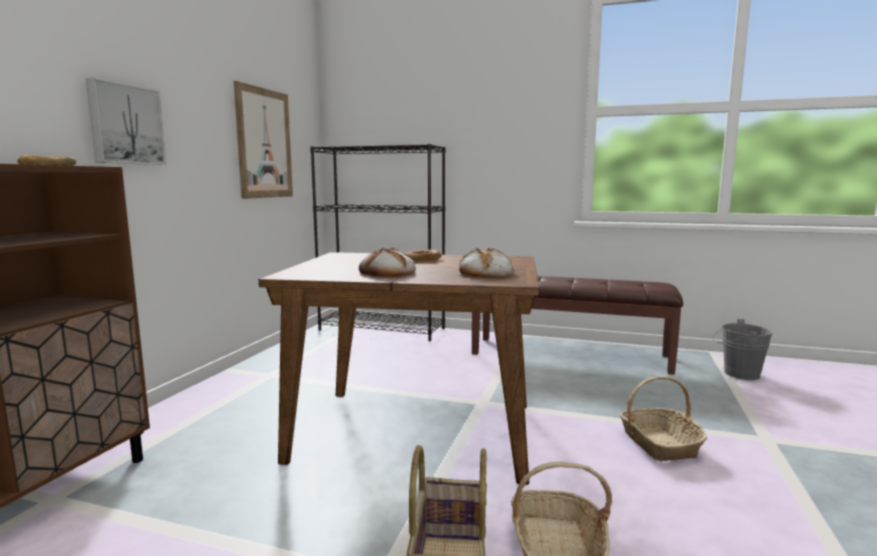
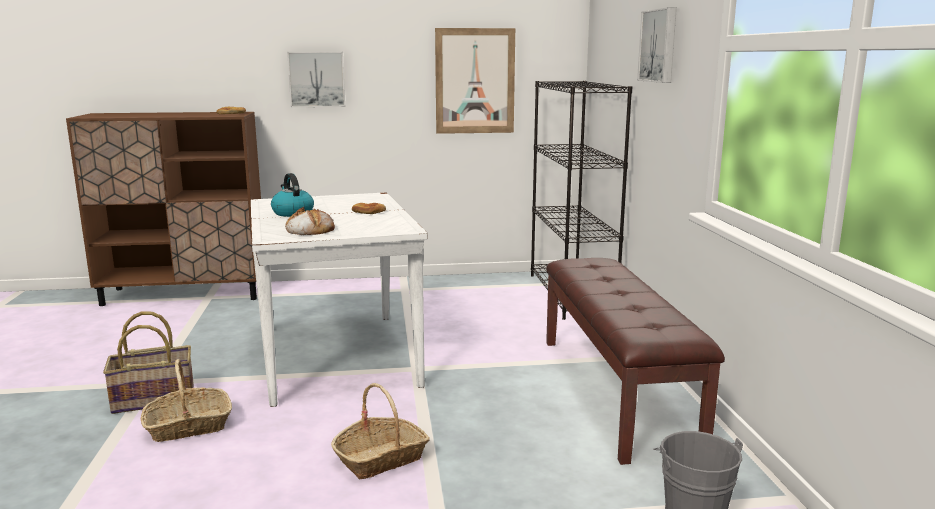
camera: 65 degrees right, 5 degrees up
(387, 272) = (292, 213): bread -> kettle
(413, 431) = (336, 355): brown dining table -> white dining table
(487, 115) = (659, 46): none -> picture

